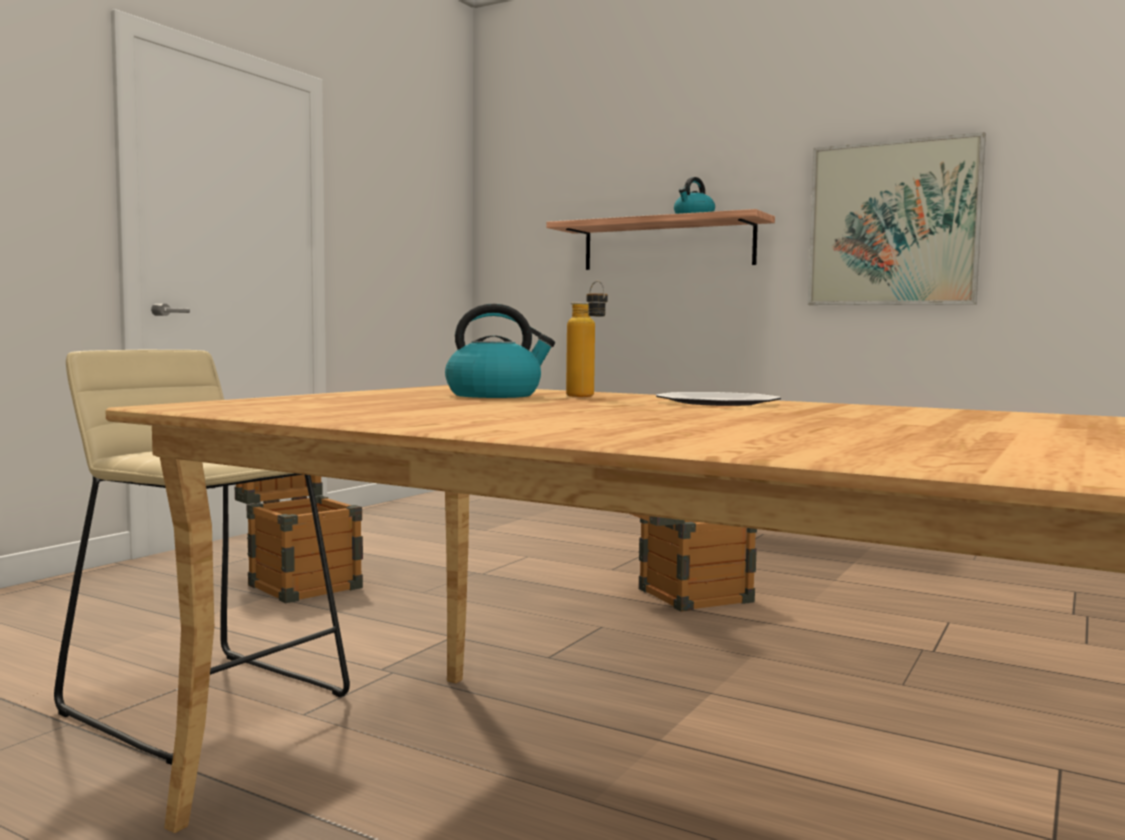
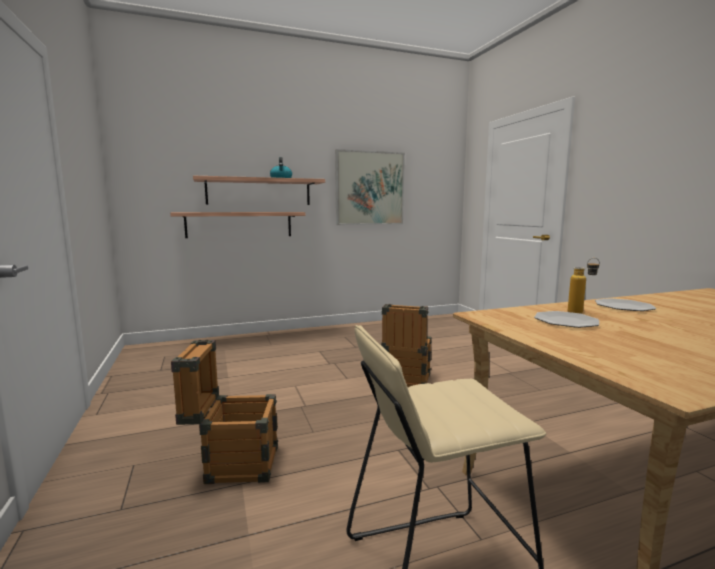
camera: 50 degrees left, 5 degrees up
(495, 395) = (565, 321): kettle -> plate
(633, 303) = (239, 224): none -> shelf

